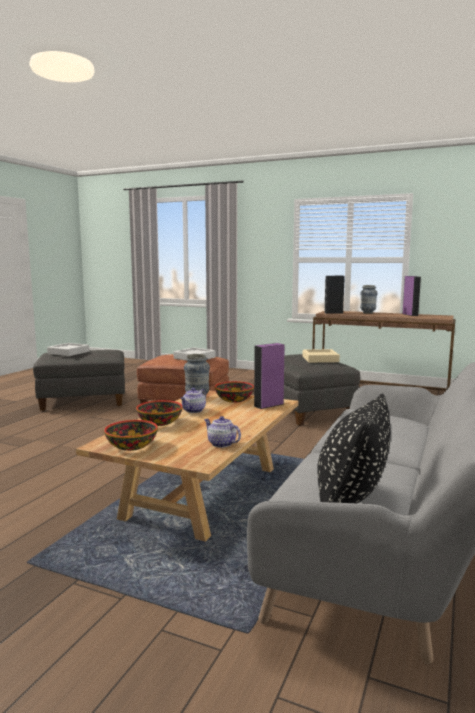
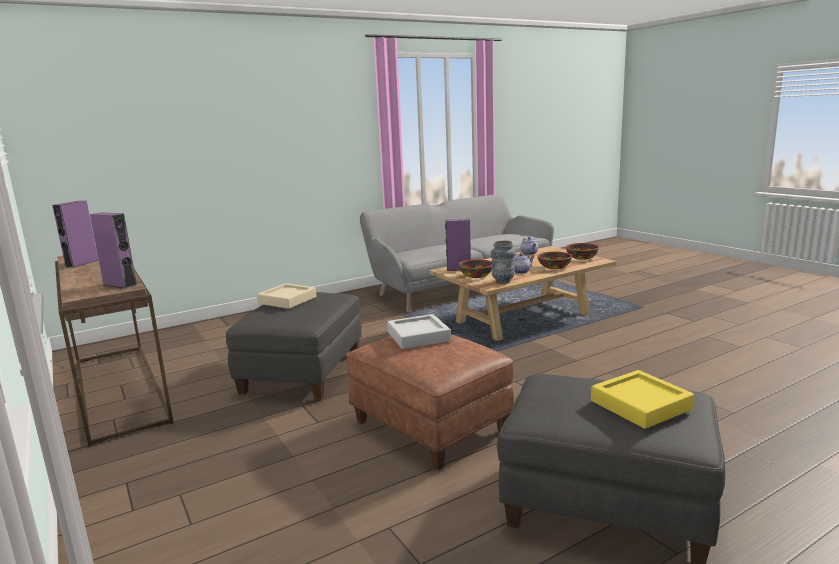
camera: 145 degrees left, 5 degrees up
(68, 352) = (640, 405): grey tray -> yellow tray
(333, 313) = (120, 284): black speaker -> purple speaker
(350, 500) = (505, 236): black pillow -> none
(367, 313) = (90, 276): vase -> none

